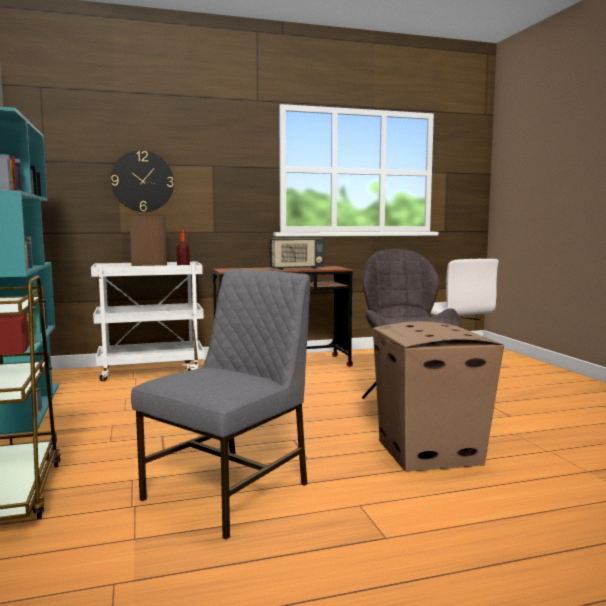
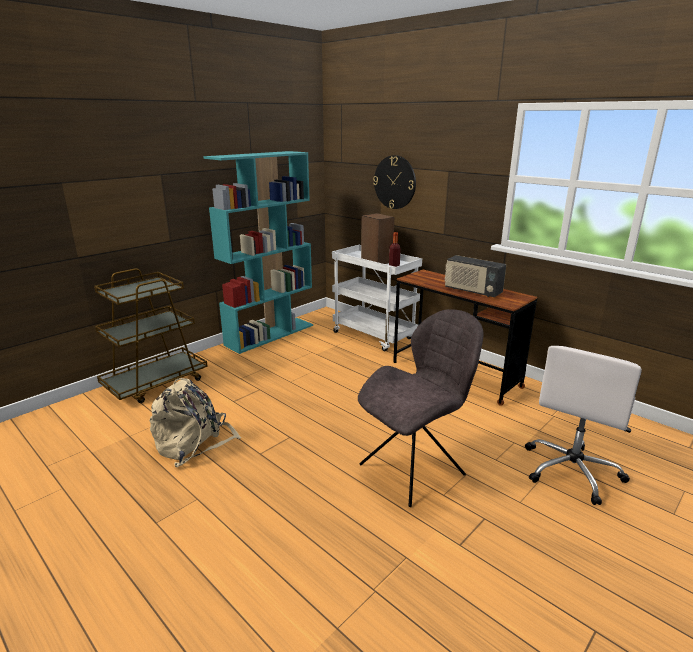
camera: 60 degrees right, 15 degrees up
(230, 491) = (194, 443): grey chair -> beige backpack
(430, 452) = (311, 509): cardboard box -> none

